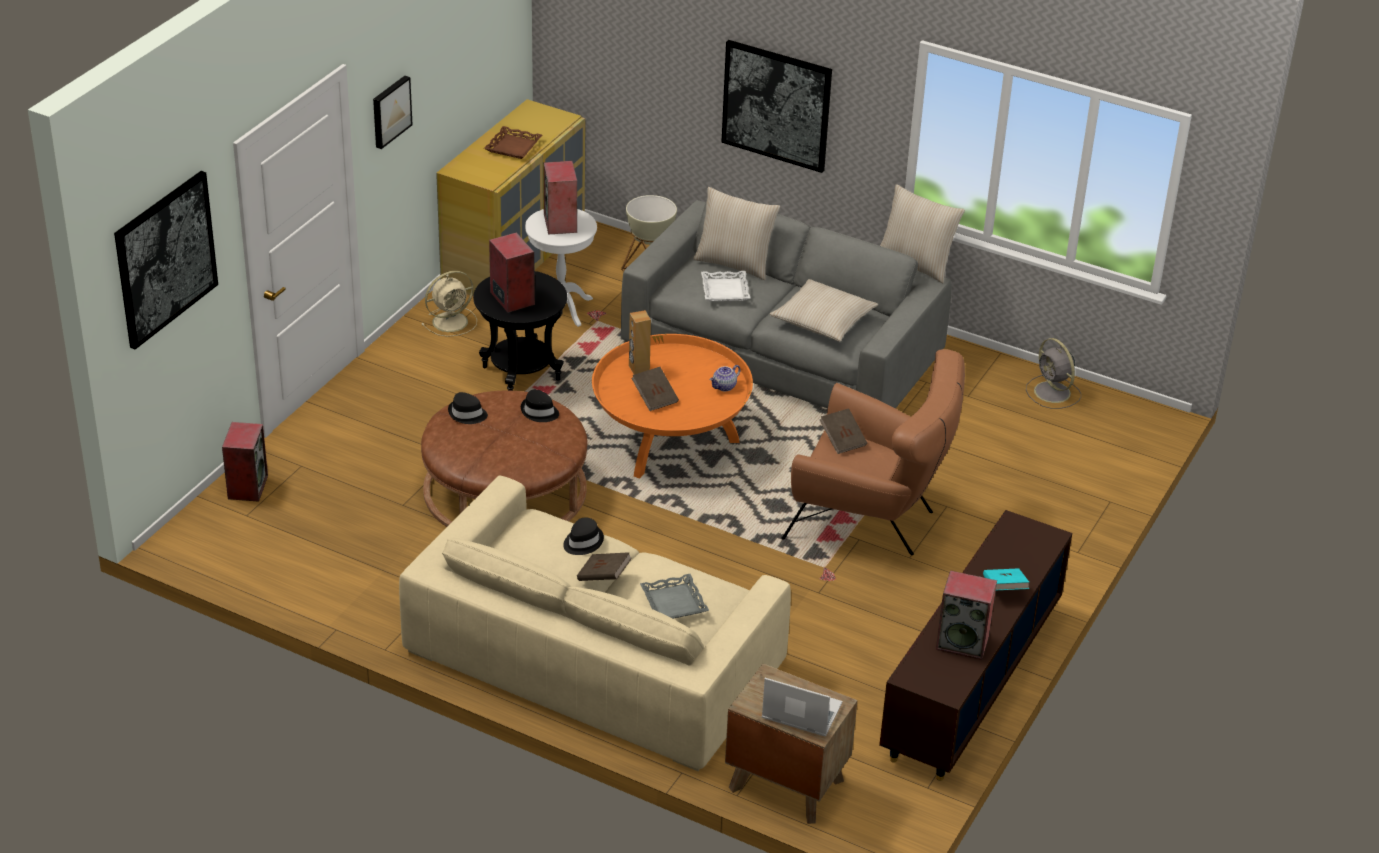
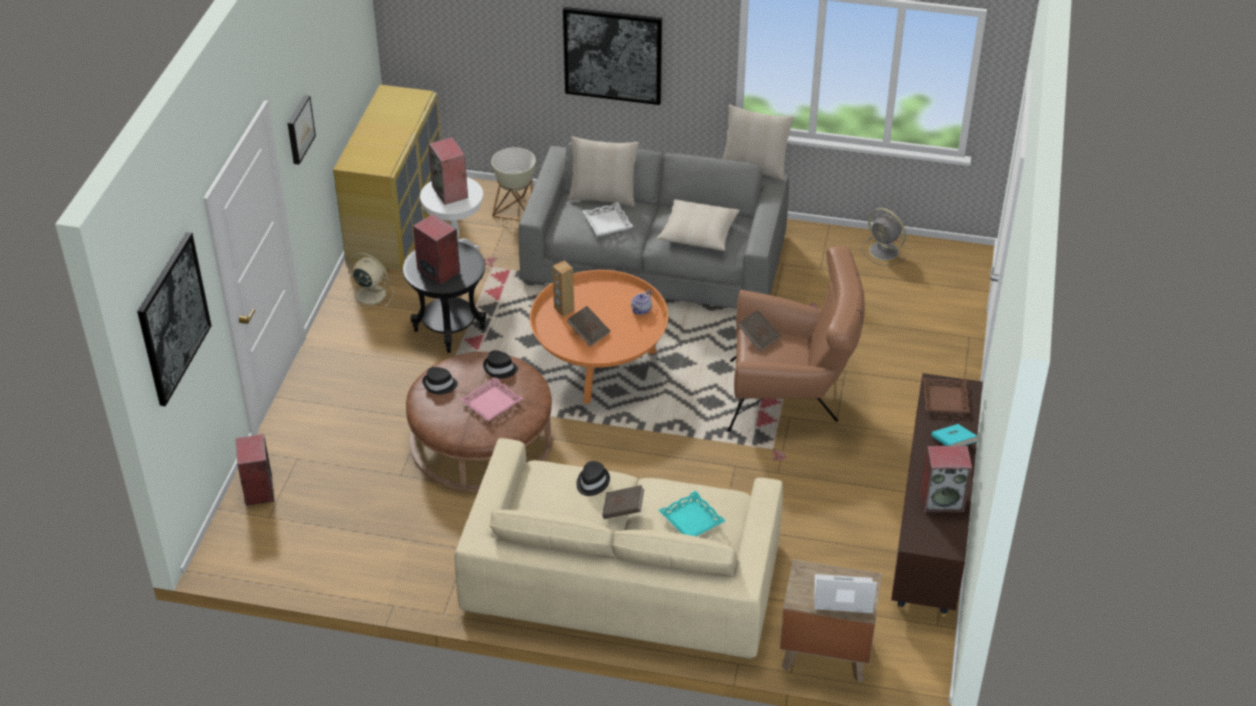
camera: 15 degrees left, 5 degrees up
(451, 321) = (369, 294): beige fan -> beige fan turned 105 degrees counterclockwise
(513, 147) = (389, 132): brown tray -> brown tray (946, 399)
(514, 443) = (491, 403): none -> pink tray
(673, 602) = (691, 520): grey tray -> turquoise tray

